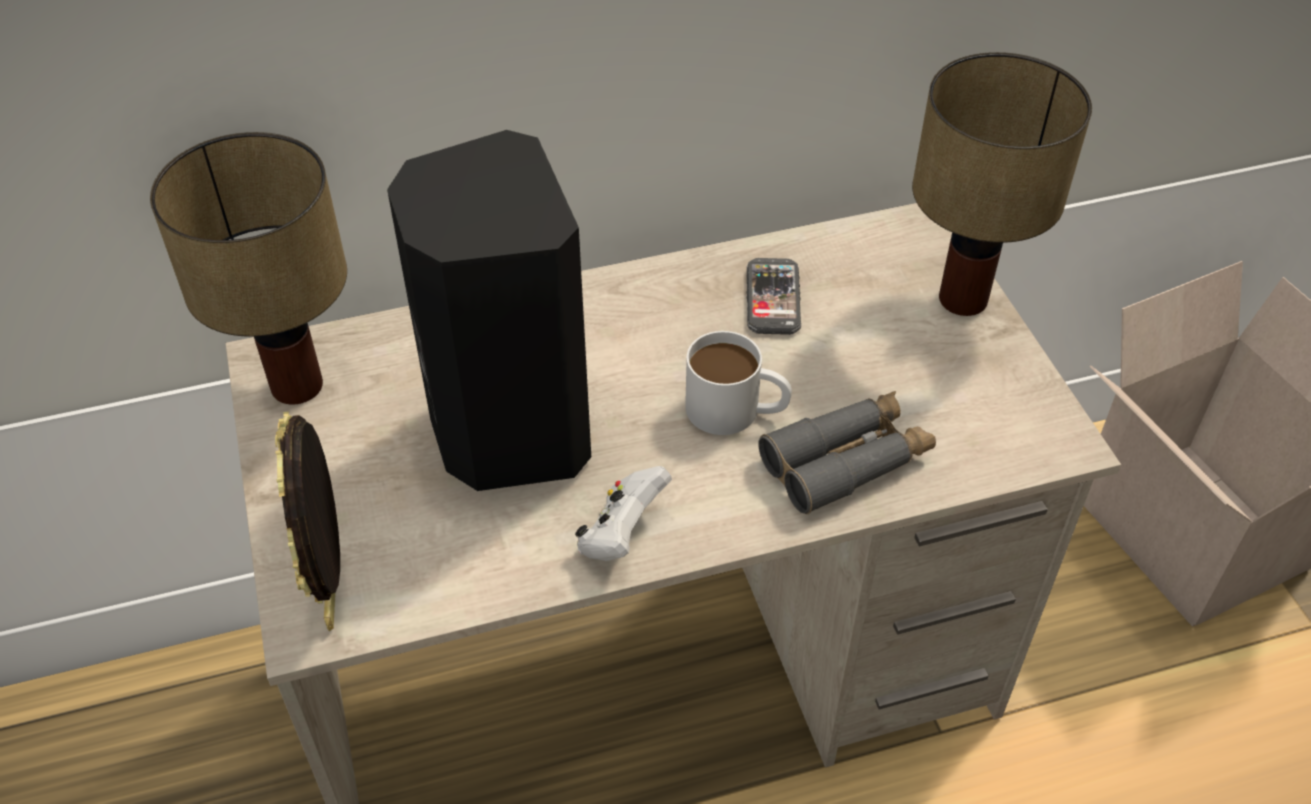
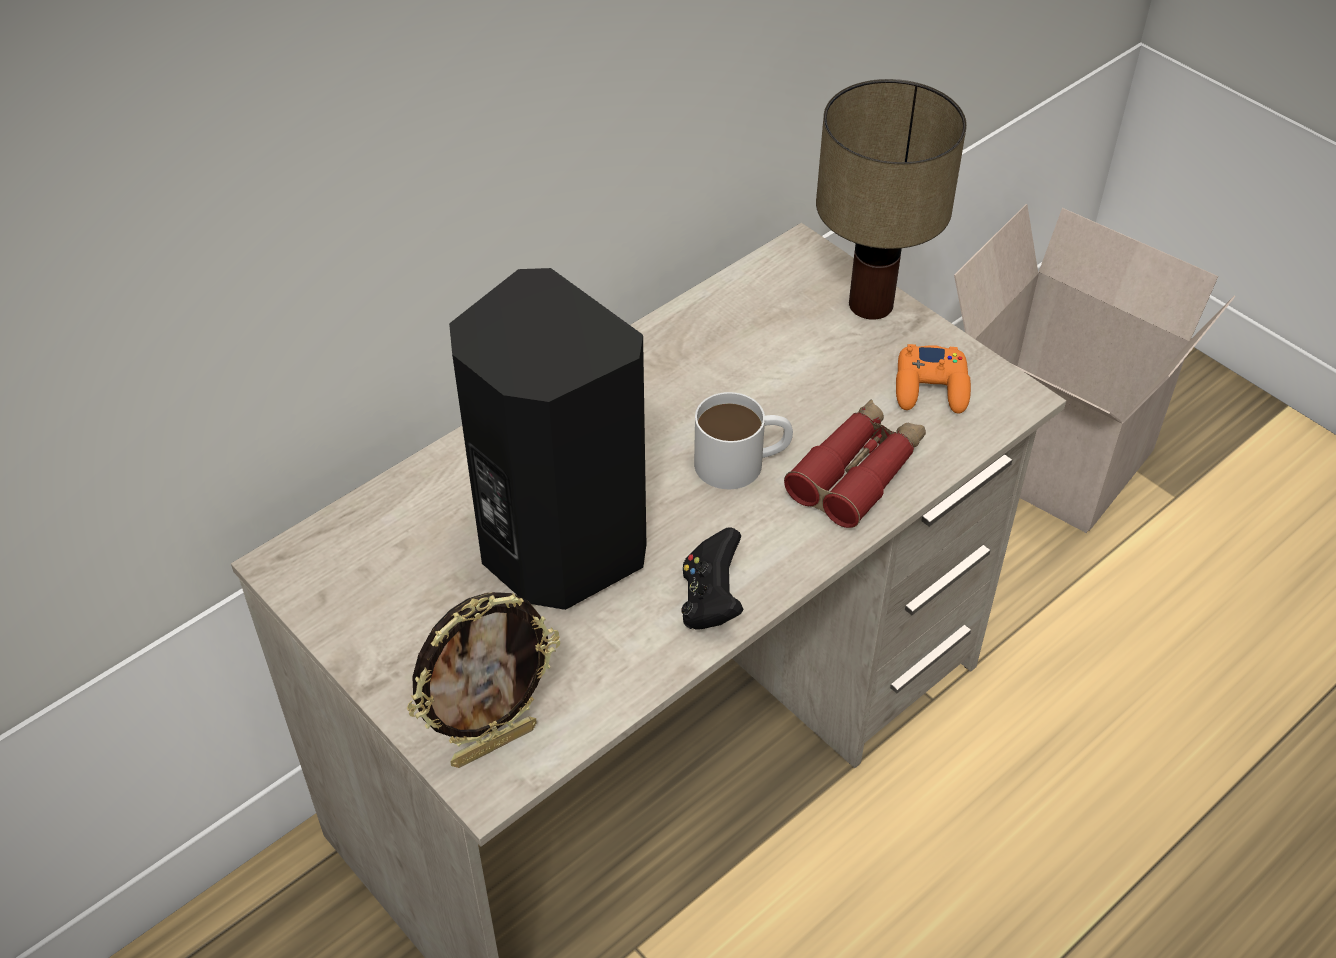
camera: 25 degrees left, 0 degrees up
(300, 384) = (333, 576): table lamp -> none
(336, 592) = (493, 743): picture frame -> picture frame turned 90 degrees counterclockwise
(621, 534) = (711, 600): white game controller -> black game controller
(773, 299) = (714, 355): phone -> none
(846, 461) = (857, 473): grey binoculars -> red binoculars
(978, 402) = (931, 387): none -> orange game controller

